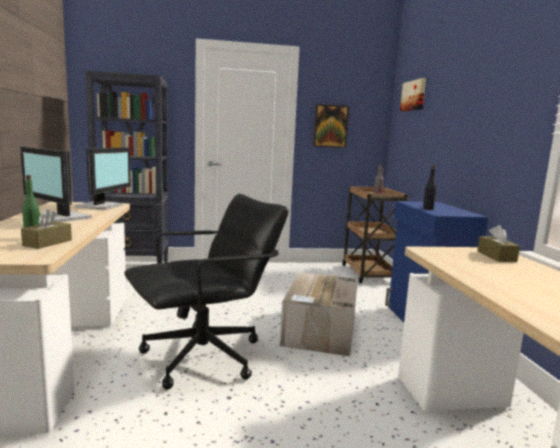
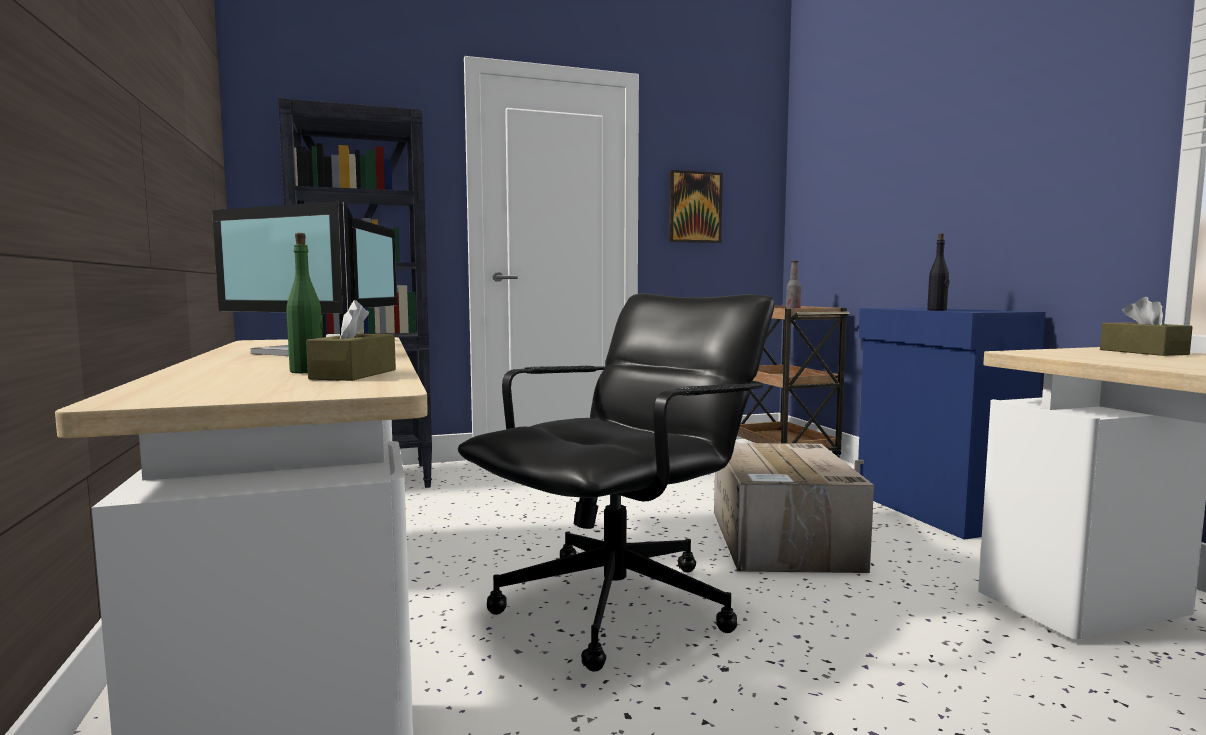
camera: 10 degrees left, 5 degrees down
(414, 95) = (838, 147): picture -> none

